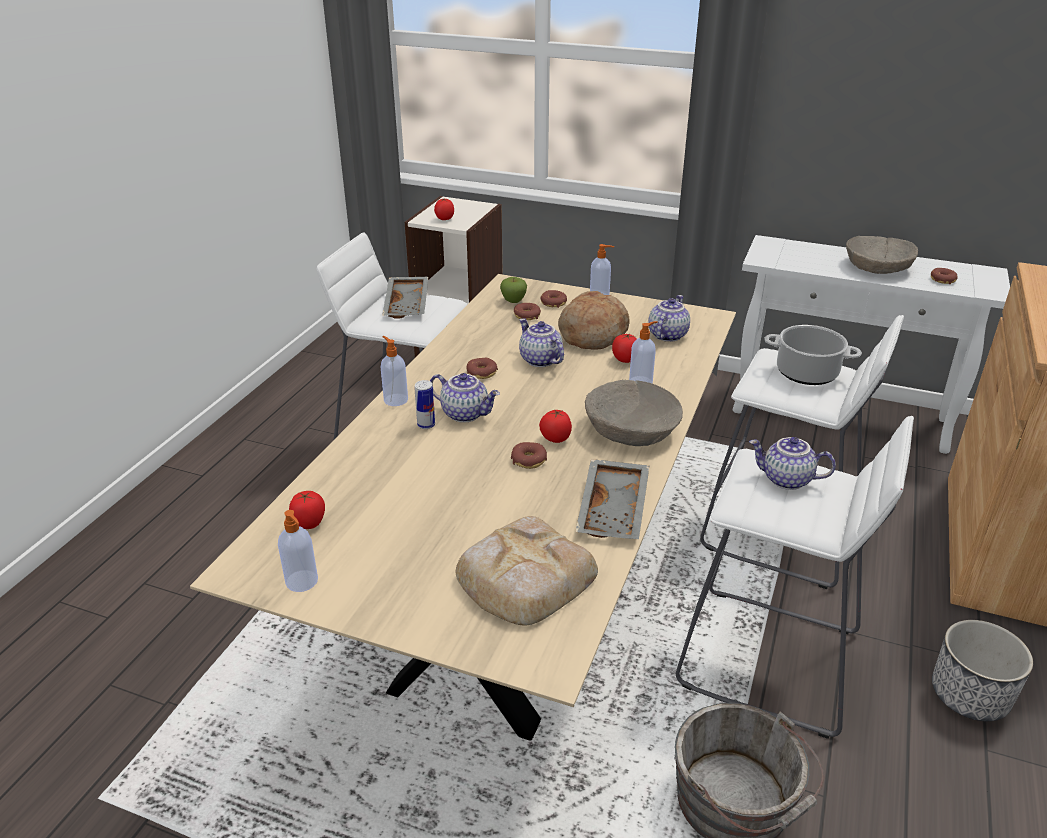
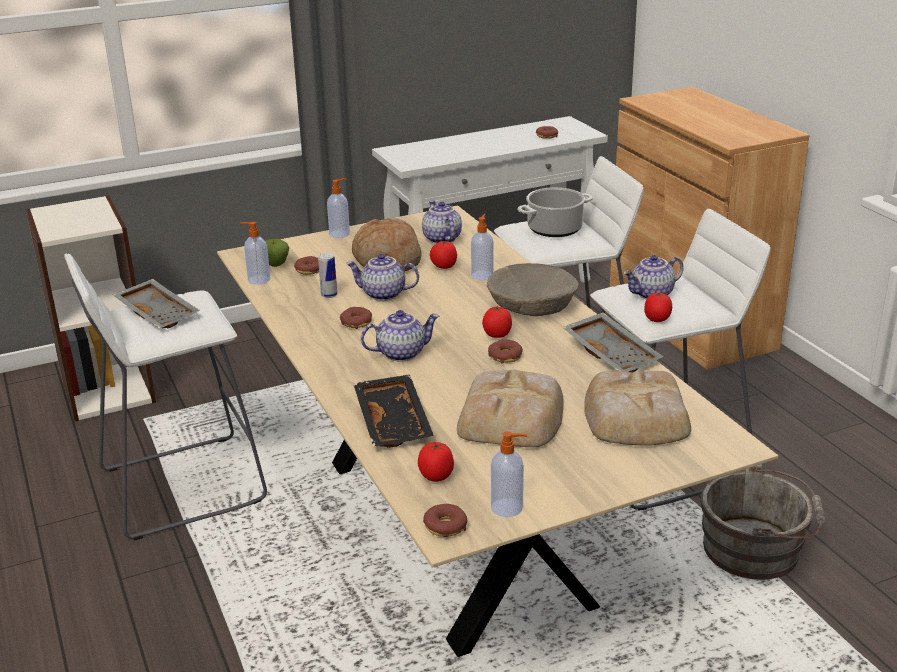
camera: 45 degrees left, 5 degrees down
(364, 464) = (395, 422): none -> black tray
(395, 399) = (325, 372): soap dispenser -> soap dispenser (258, 280)
(426, 425) = (387, 375): can -> can (329, 295)
(439, 513) = (512, 417): none -> bread
(444, 219) = (77, 226): tomato -> tomato (657, 320)
(553, 303) = (312, 253): donut -> donut (445, 526)
(877, 267) = (494, 142): beige bowl -> none
(969, 695) = (779, 413): planter -> none

